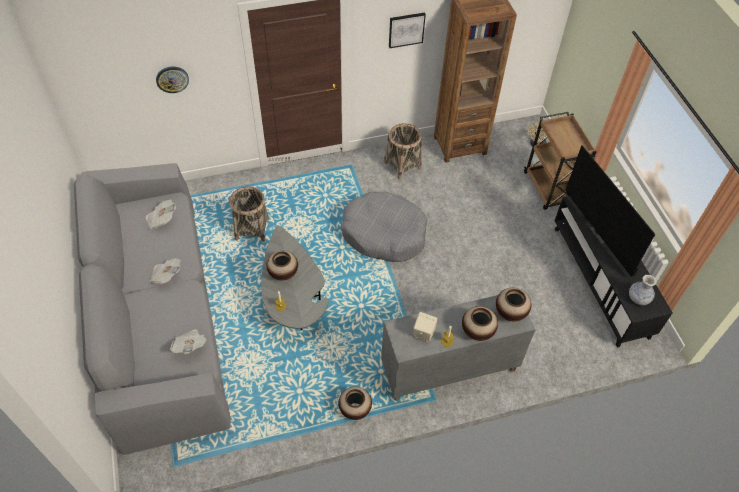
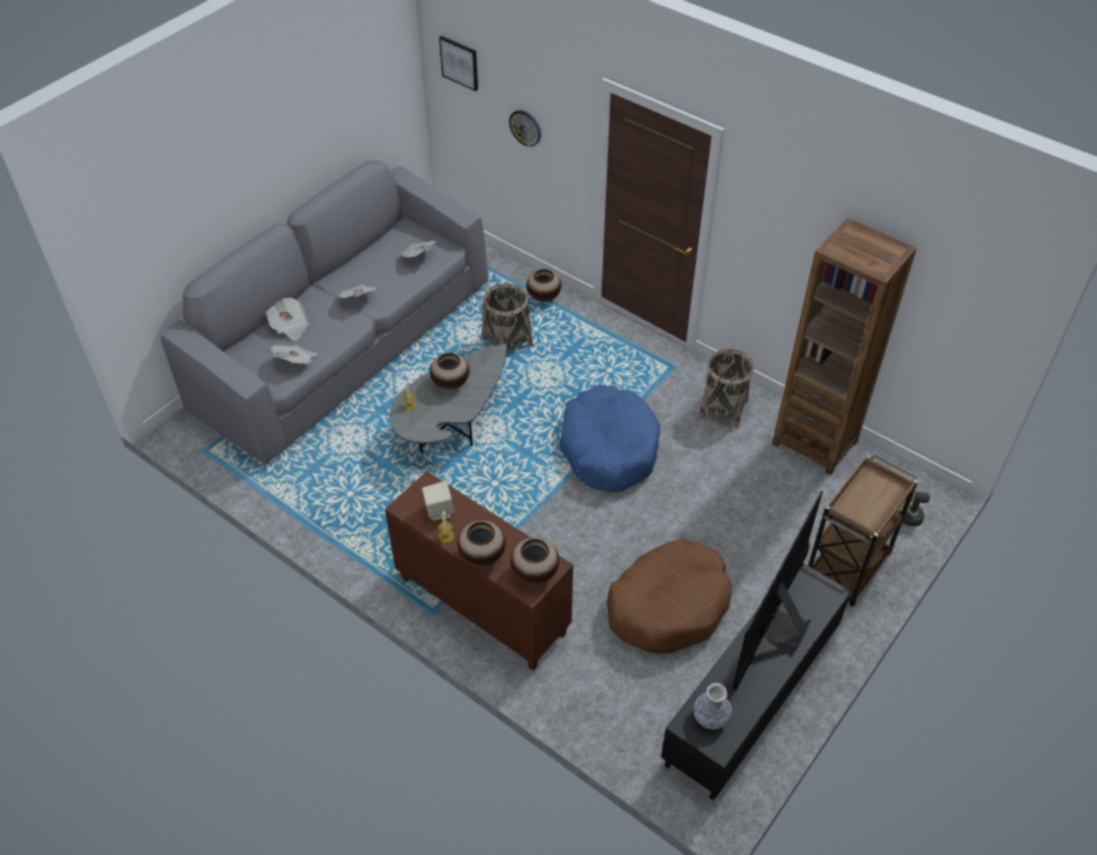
camera: 55 degrees right, 5 degrees down
(149, 331) = (289, 326): none -> newspaper
(355, 409) = (365, 551): vase -> vase (543, 297)
(384, 233) = (608, 448): grey dog bed -> blue dog bed
(406, 29) = (785, 230): picture -> picture (460, 62)
(448, 370) = (481, 606): grey cabinet -> brown cabinet
(516, 278) = (668, 605): none -> brown dog bed

